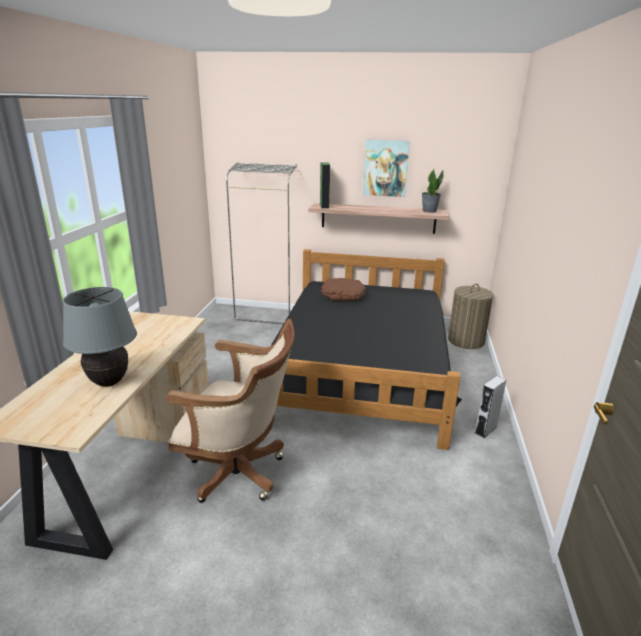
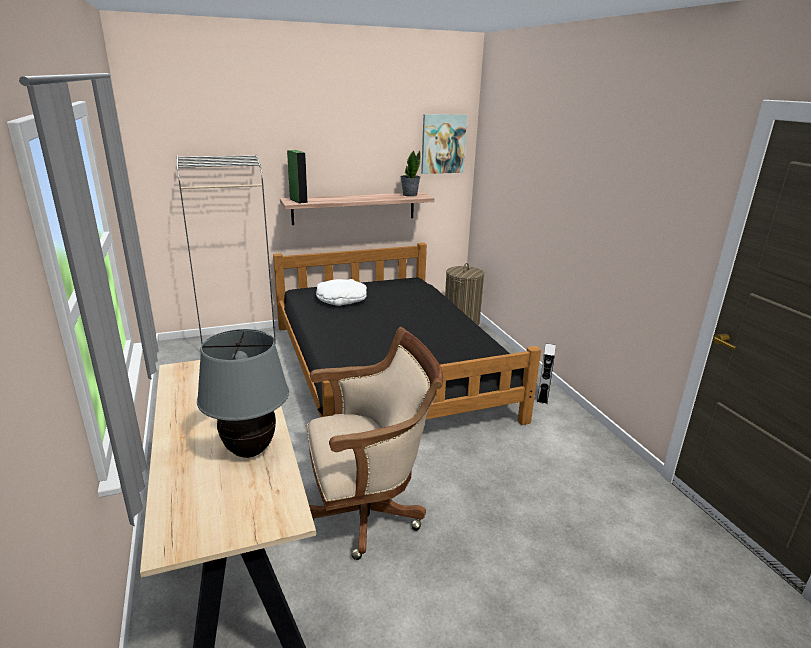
camera: 30 degrees left, 0 degrees up
(343, 296) = (341, 299): brown pillow -> white pillow
(385, 168) = (358, 152): picture -> picture (443, 144)

